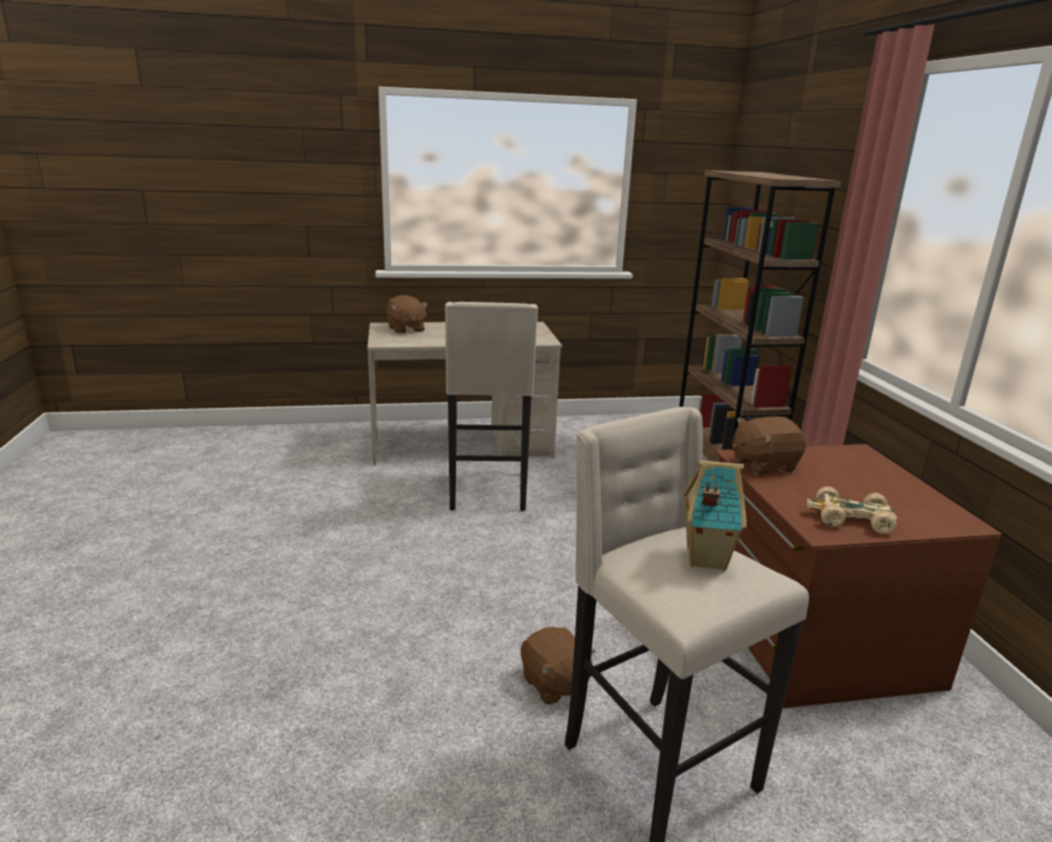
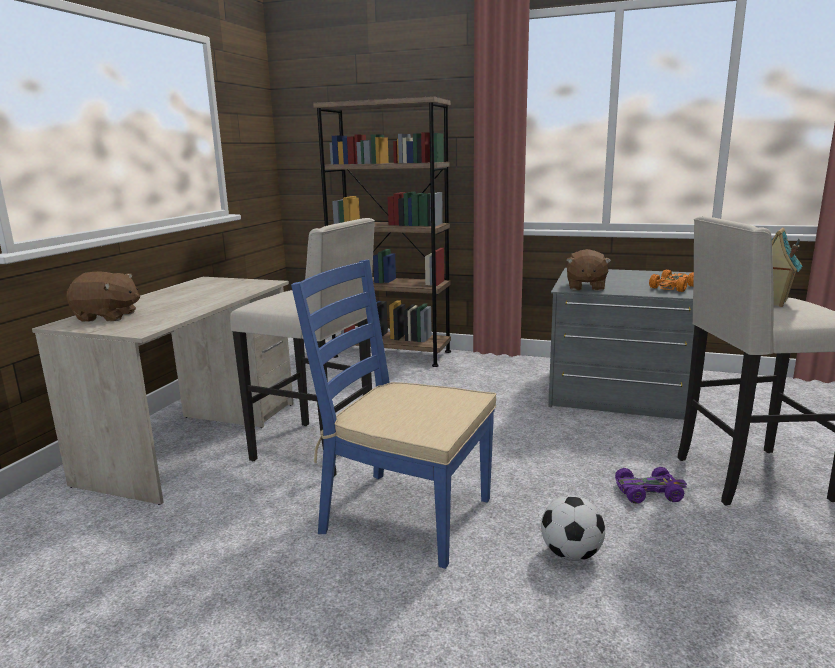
camera: 60 degrees left, 5 degrees down
(409, 647) = (571, 554): none -> football
(418, 554) = (405, 515): none -> blue chair
(554, 684) = (649, 492): brown plush toy -> purple toy car
(810, 633) = (619, 392): brown dresser -> grey dresser
(850, 519) = (673, 287): beige toy car -> orange toy car

